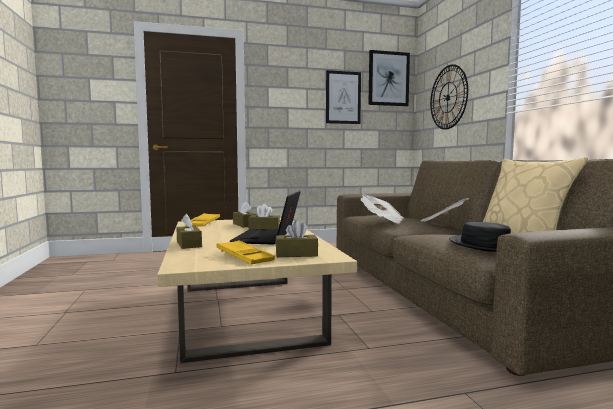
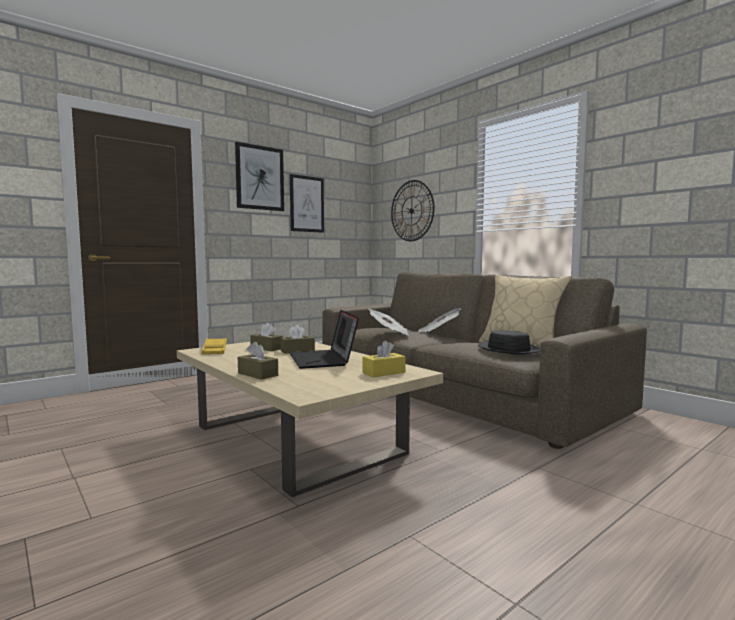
camera: 25 degrees left, 0 degrees up
(244, 257) = (344, 380): yellow tray -> none
(296, 254) = (383, 372): brown tissue box -> yellow tissue box
(388, 79) = (348, 187): picture -> picture (259, 178)

